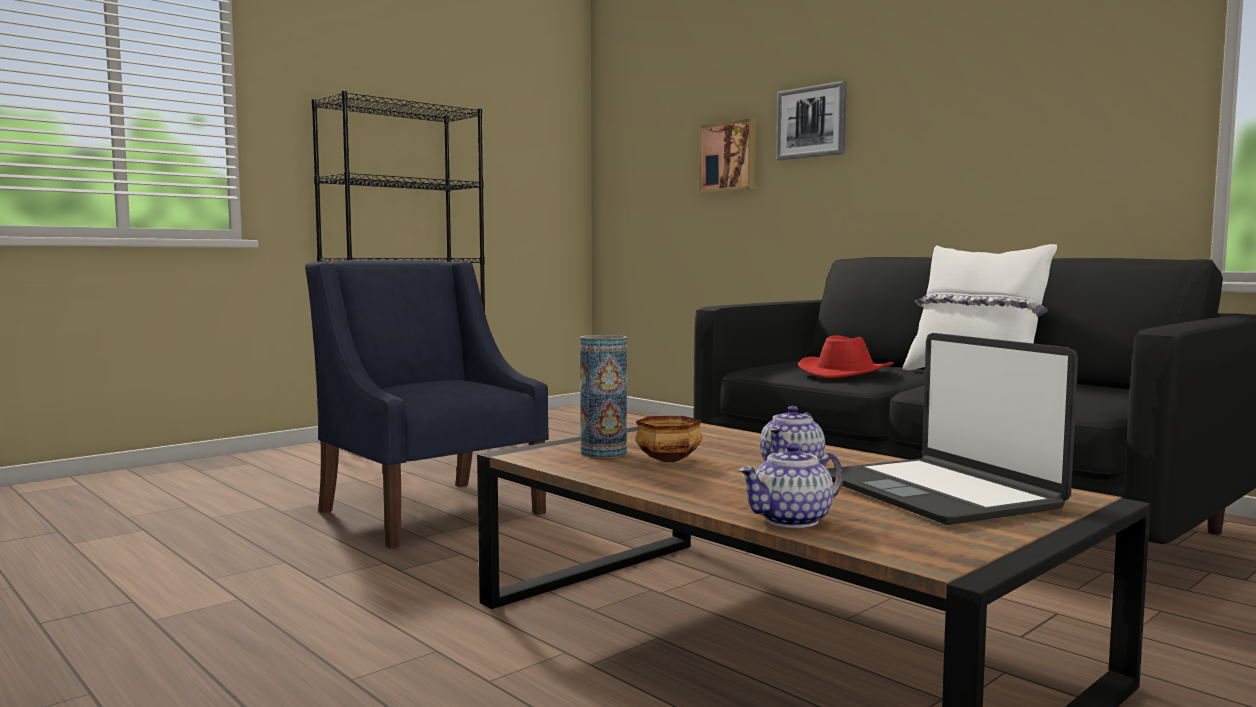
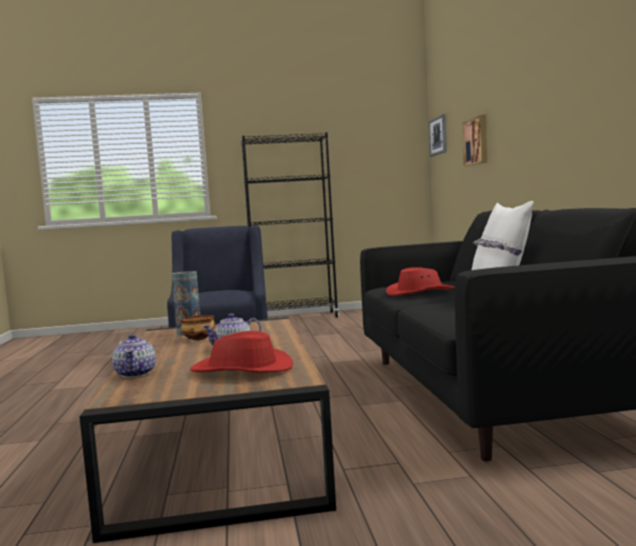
camera: 35 degrees right, 0 degrees up
(792, 520) = (136, 373): teapot -> teapot turned 105 degrees counterclockwise
(811, 122) = (507, 113): picture -> picture (438, 136)
(938, 493) = (242, 369): laptop -> red hat

